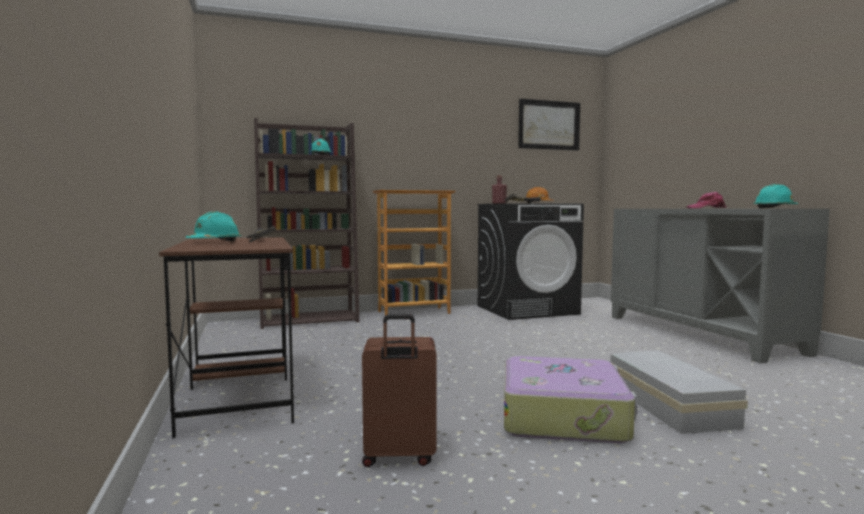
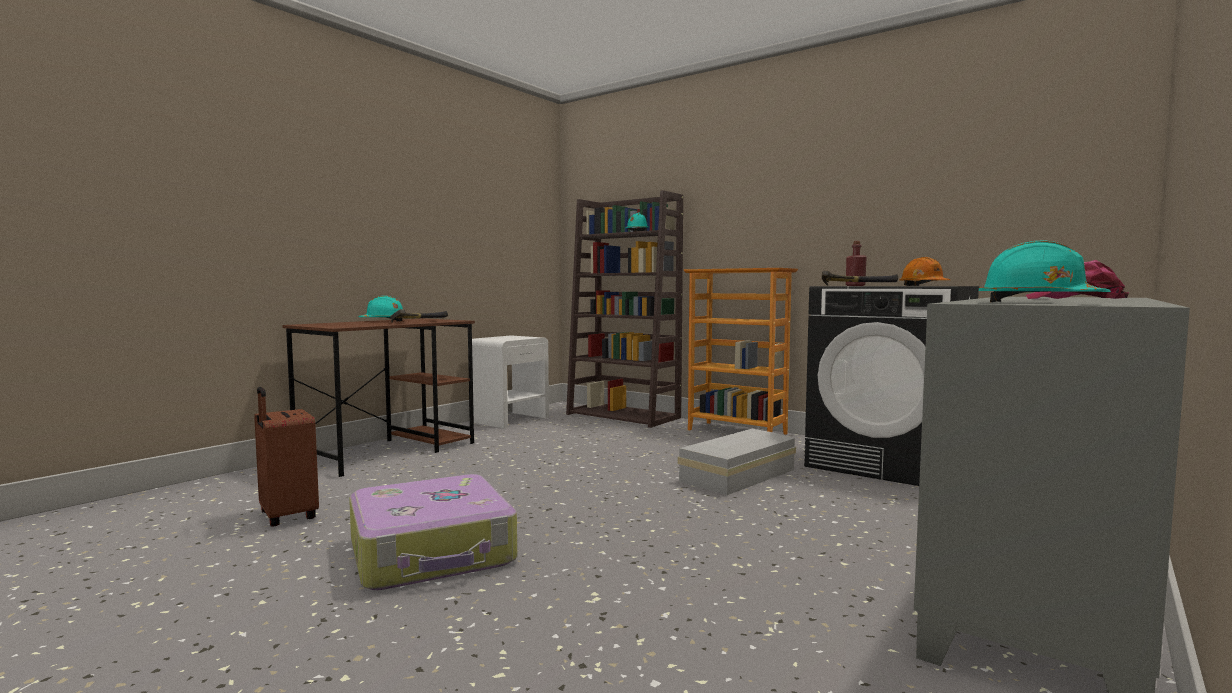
camera: 55 degrees right, 0 degrees up
(230, 343) = (510, 419): none -> white nightstand
(549, 125) = (1005, 141): picture -> none
(669, 404) = (540, 599): white storage box -> white storage box (740, 475)

